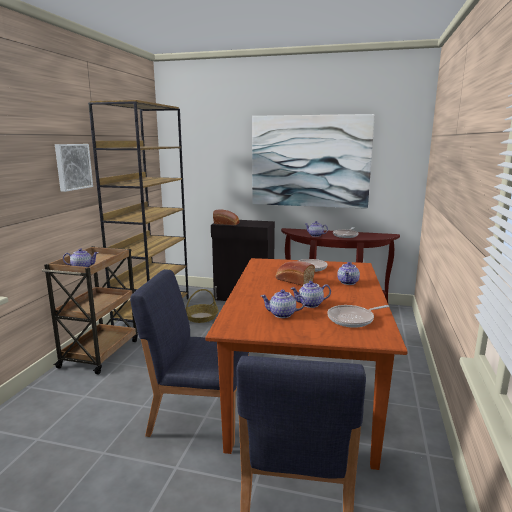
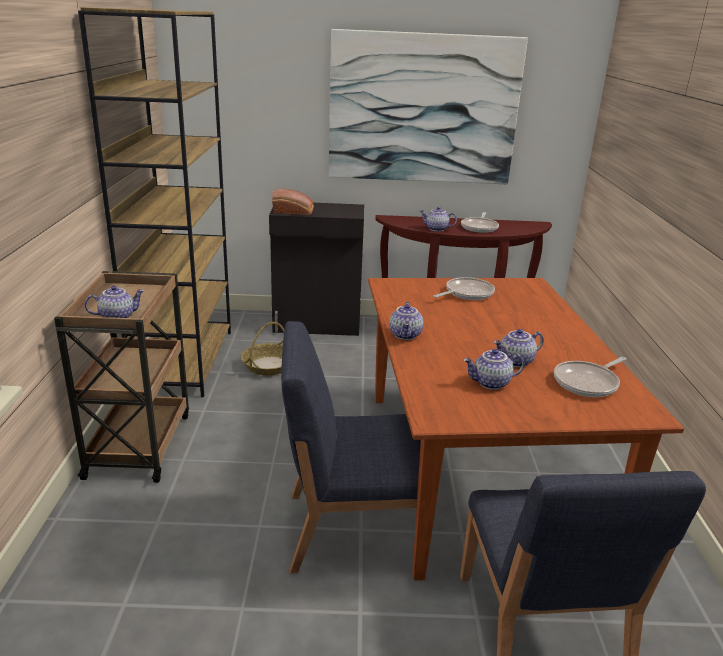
camera: 15 degrees left, 10 degrees up
(72, 166) = (67, 135): picture -> none
(293, 280) = (462, 319): bread -> none
(348, 282) = (538, 317): teapot -> teapot (406, 335)

